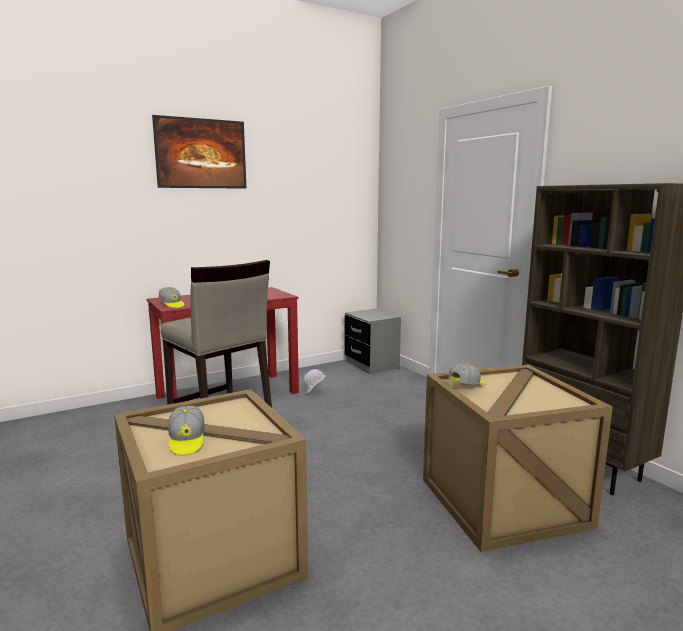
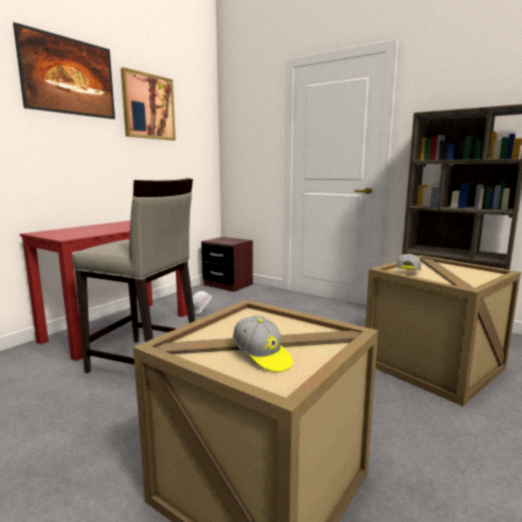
camera: 25 degrees left, 0 degrees up
(172, 305) = (64, 236): cap -> none
(286, 172) = (148, 107): none -> picture
(371, 365) = (228, 285): grey nightstand -> brown nightstand

